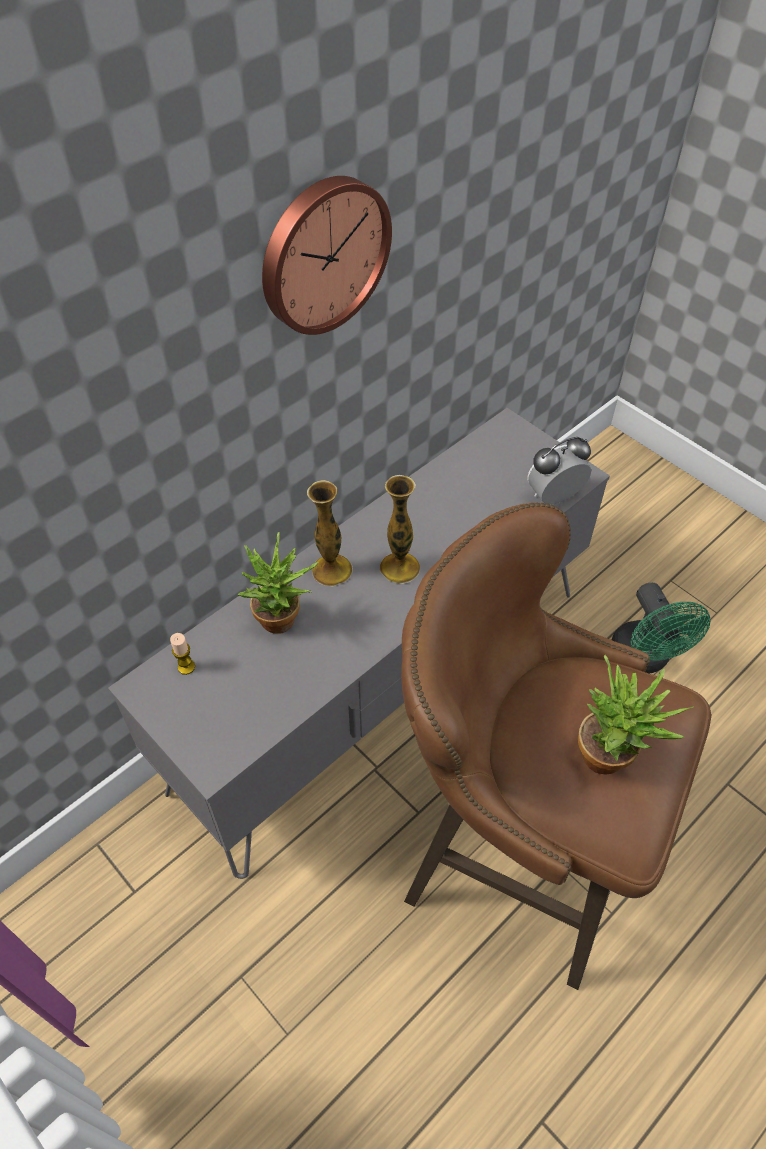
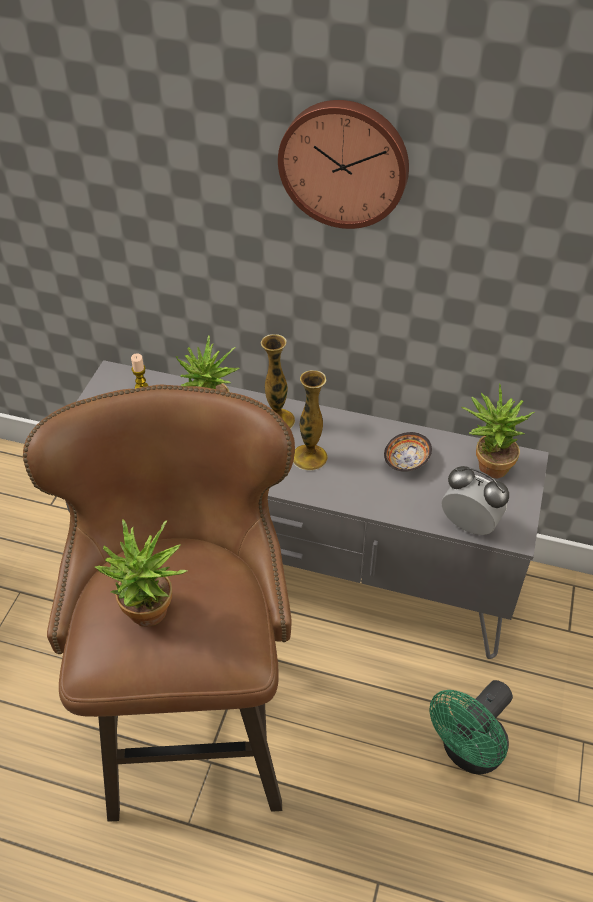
camera: 60 degrees right, 5 degrees down
(455, 501) = (406, 461): none -> bowl
(496, 452) = (486, 466): none -> potted plant

